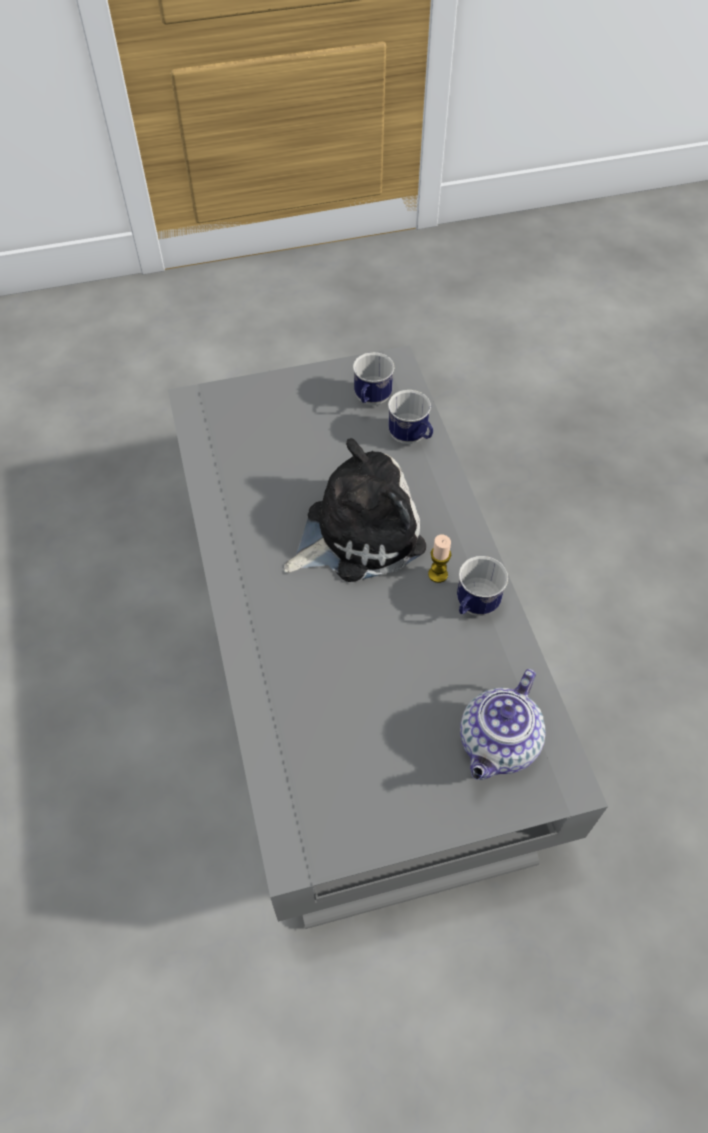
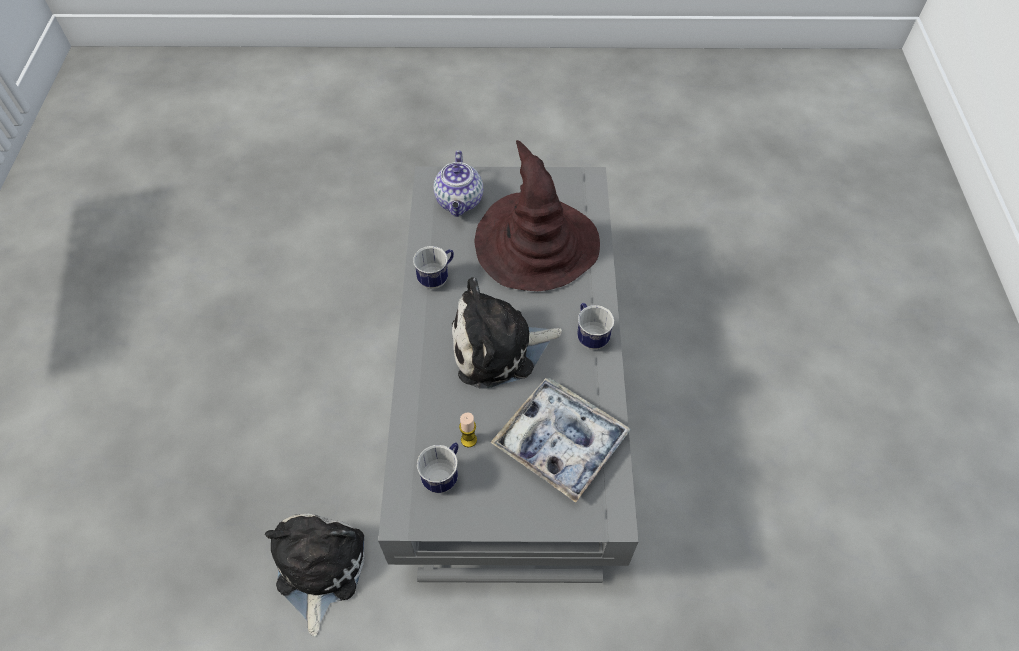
camera: 165 degrees left, 0 degrees up
(259, 451) = (560, 443): none -> tray
(352, 693) = (536, 245): none -> brown hat
(411, 438) = (423, 424): mug -> mug (590, 336)
(438, 574) = (451, 304): candle -> candle (469, 440)
(482, 447) = (319, 568): none -> plush toy
(498, 745) = (460, 202): teapot -> teapot turned 135 degrees clockwise

